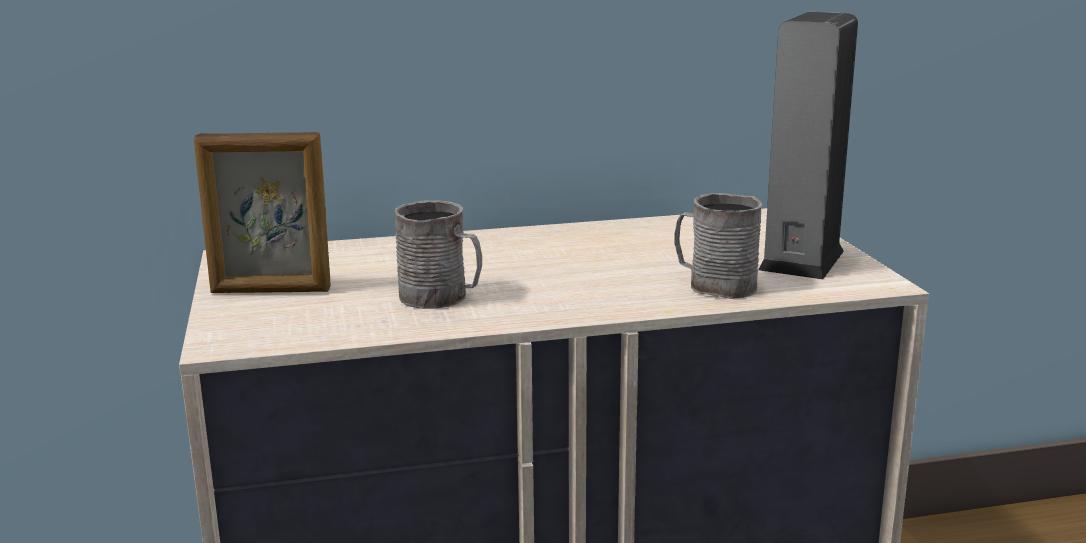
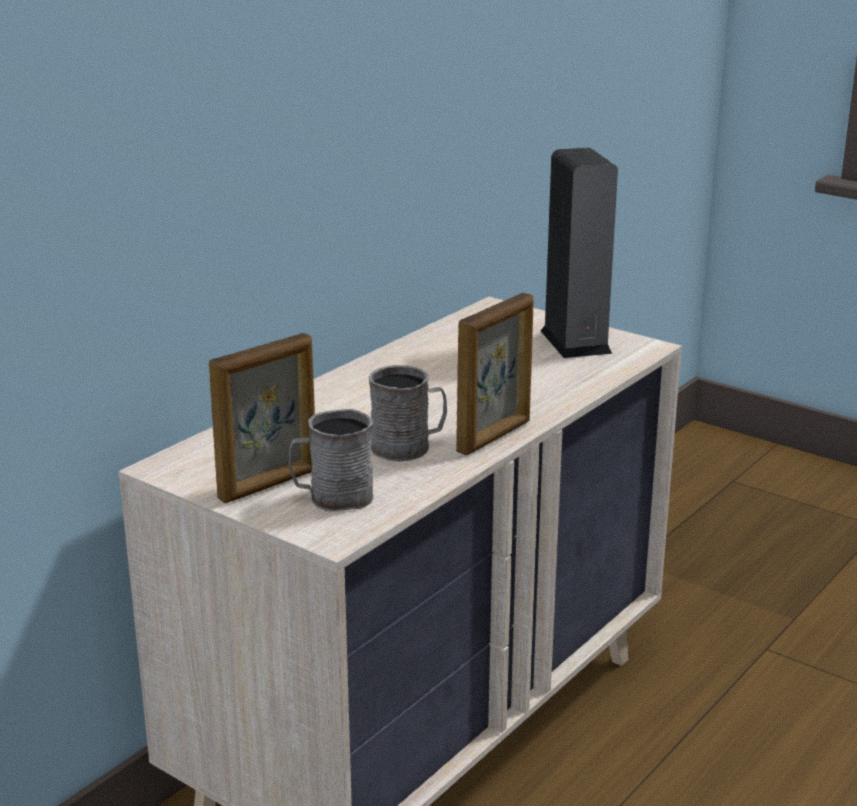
camera: 40 degrees left, 5 degrees up
(537, 313) = (495, 437): none -> picture frame
(714, 285) = (559, 378): grey mug -> grey mug (332, 498)

